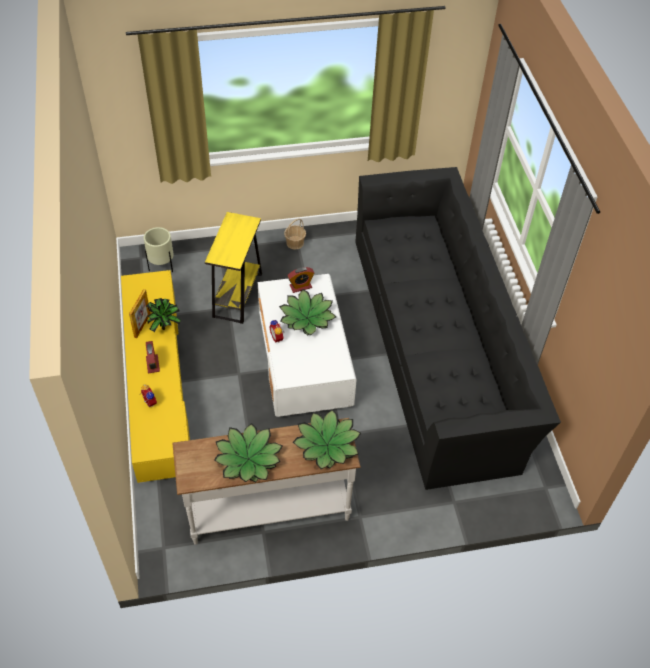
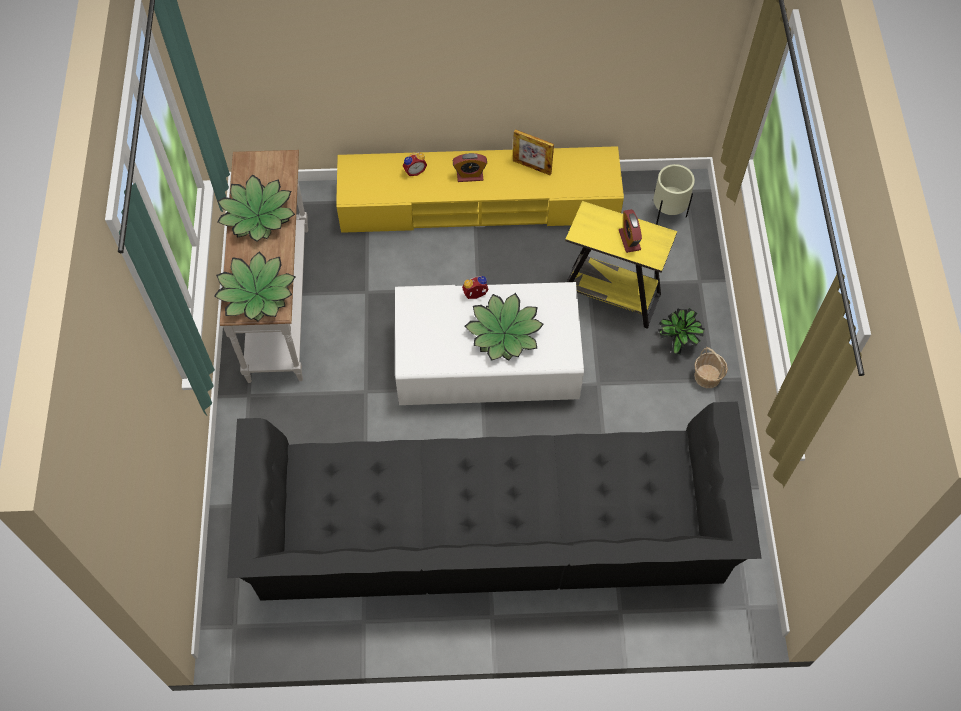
camera: 100 degrees right, 10 degrees up
(165, 327) = (526, 189): potted plant -> potted plant (678, 343)
(300, 286) = (561, 332): alarm clock -> alarm clock (629, 240)

